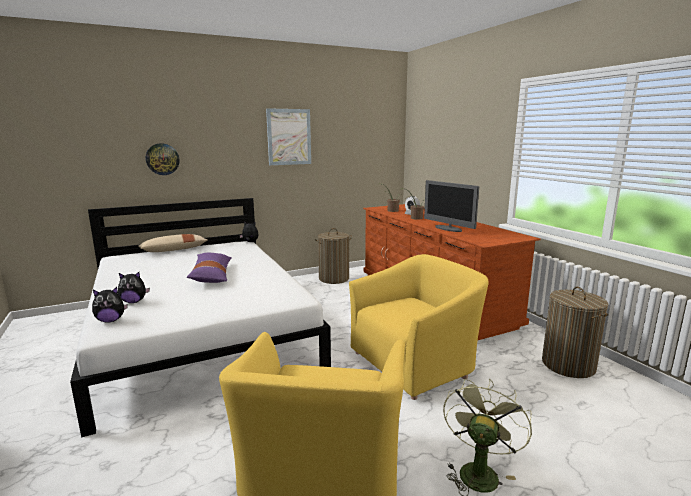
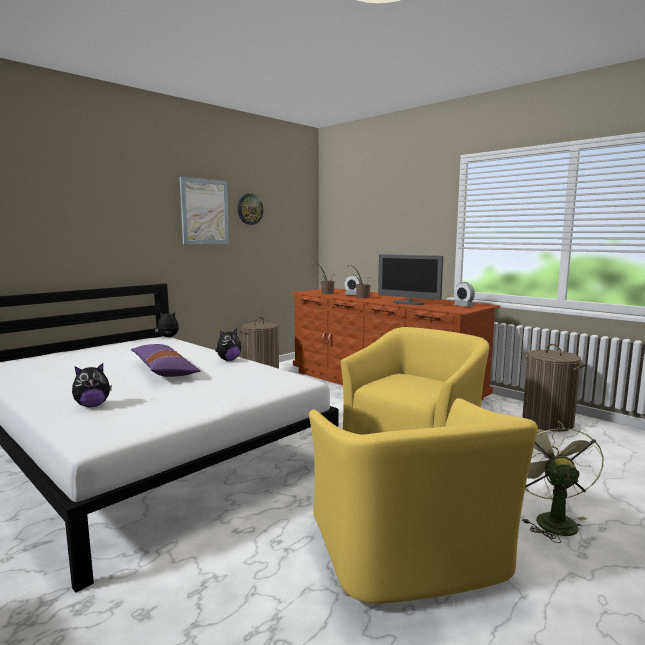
camera: 20 degrees left, 5 degrees down
(111, 320) = (86, 427): plush toy -> plush toy (228, 360)
(162, 159) = (53, 233): wall clock -> wall clock (249, 209)
(174, 250) = (75, 351): beige pillow -> none
(498, 236) = (463, 306): none -> alarm clock

